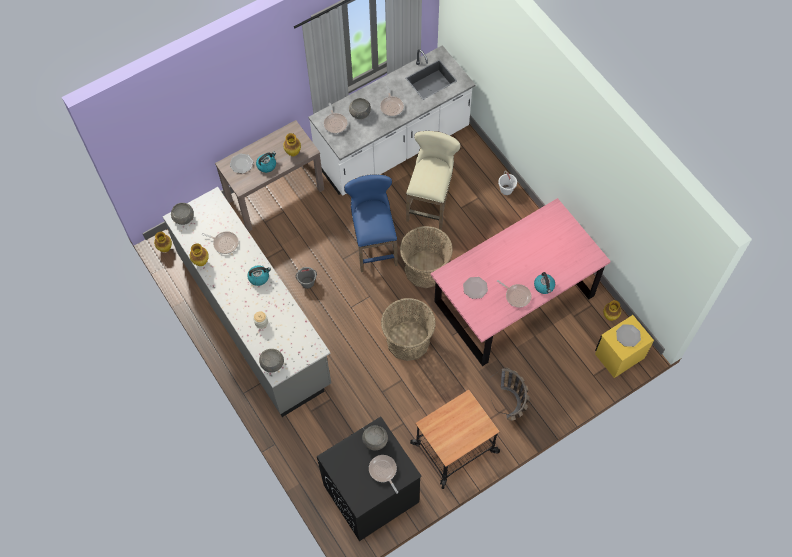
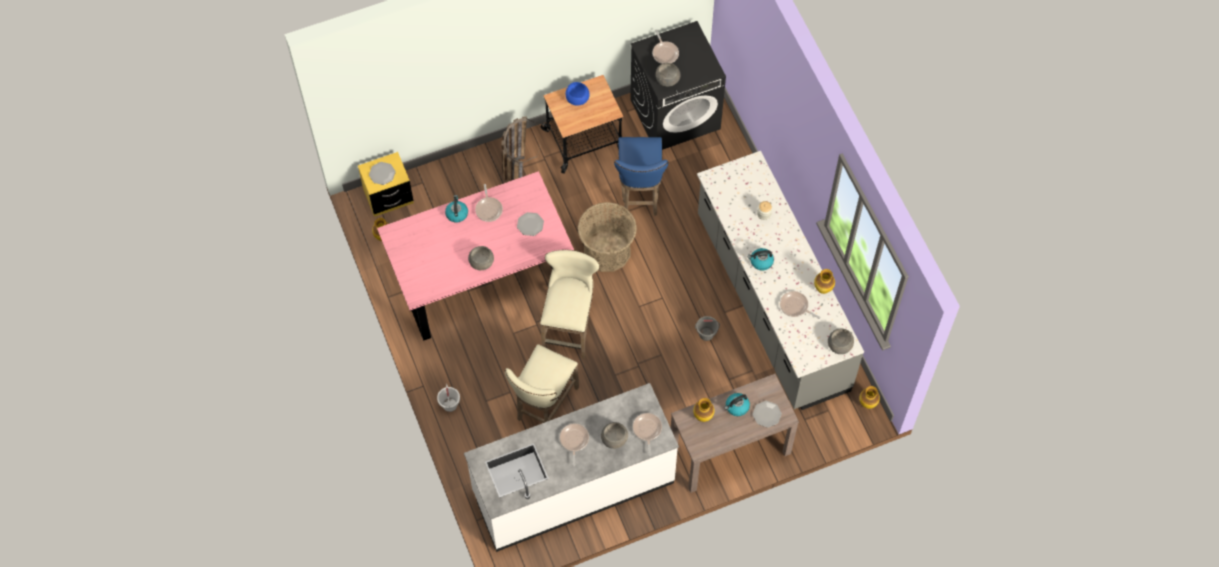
camera: 170 degrees left, 0 degrees up
(272, 364) = (757, 171): grey bowl -> grey bowl (482, 262)
(374, 244) = (622, 365): blue stool -> blue stool (639, 194)
(425, 269) = (570, 325): basket -> beige stool
(465, 434) = (577, 98): none -> blue bowl
(516, 296) = (489, 209): frying pan -> frying pan turned 150 degrees counterclockwise

